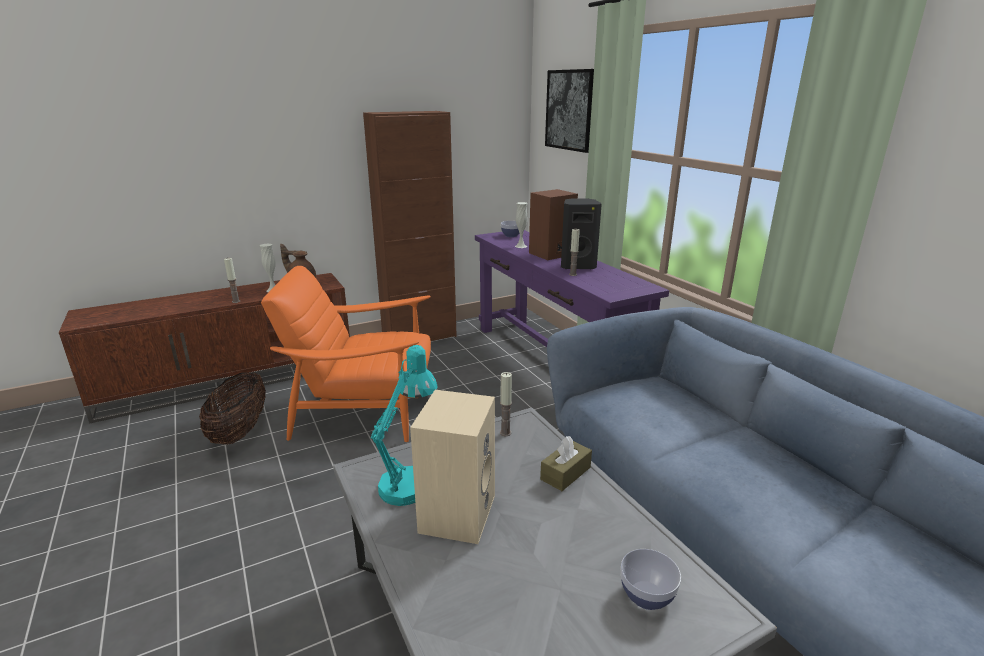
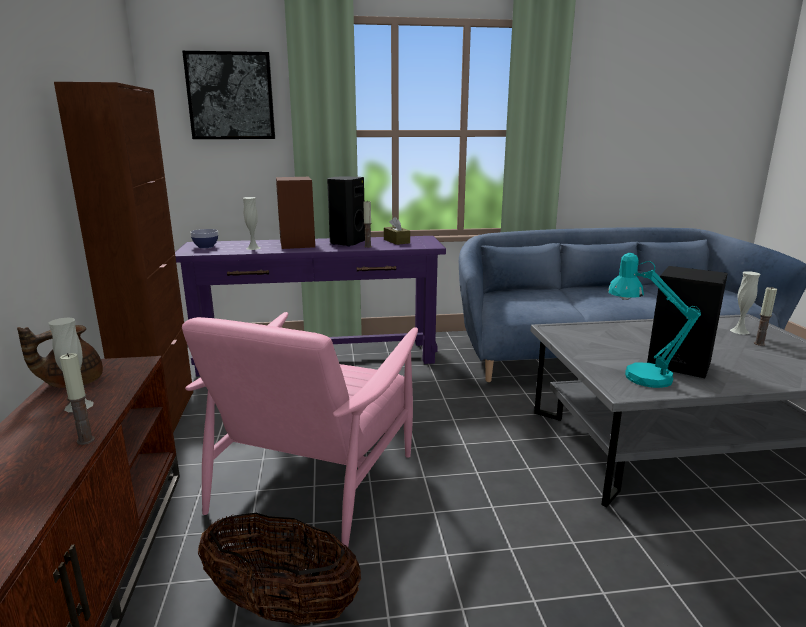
camera: 70 degrees left, 5 degrees down
(365, 409) = (315, 477): orange armchair -> pink armchair
(456, 512) = (676, 364): beige speaker -> black speaker
(505, 433) = (569, 337): candle -> candle (759, 343)
(565, 473) = (627, 328): brown tissue box -> brown tissue box (396, 241)
(646, 596) = (739, 331): bowl -> white vase

